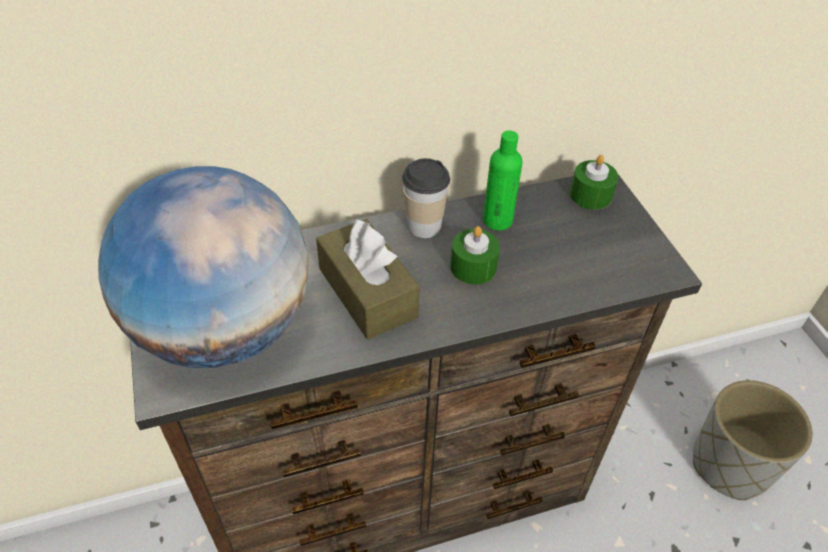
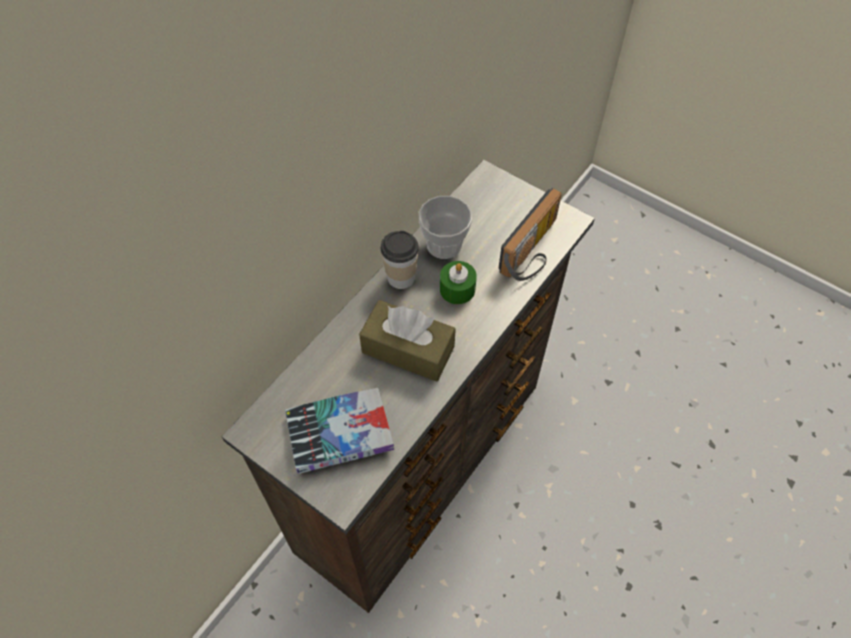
camera: 35 degrees left, 10 degrees up
(224, 328) = (340, 434): globe -> book
(497, 220) = (444, 245): green bottle -> cup
(590, 195) = (486, 190): green candle -> none
(595, 277) = (534, 251): none -> radio
(730, 466) = (606, 305): grey planter -> none

